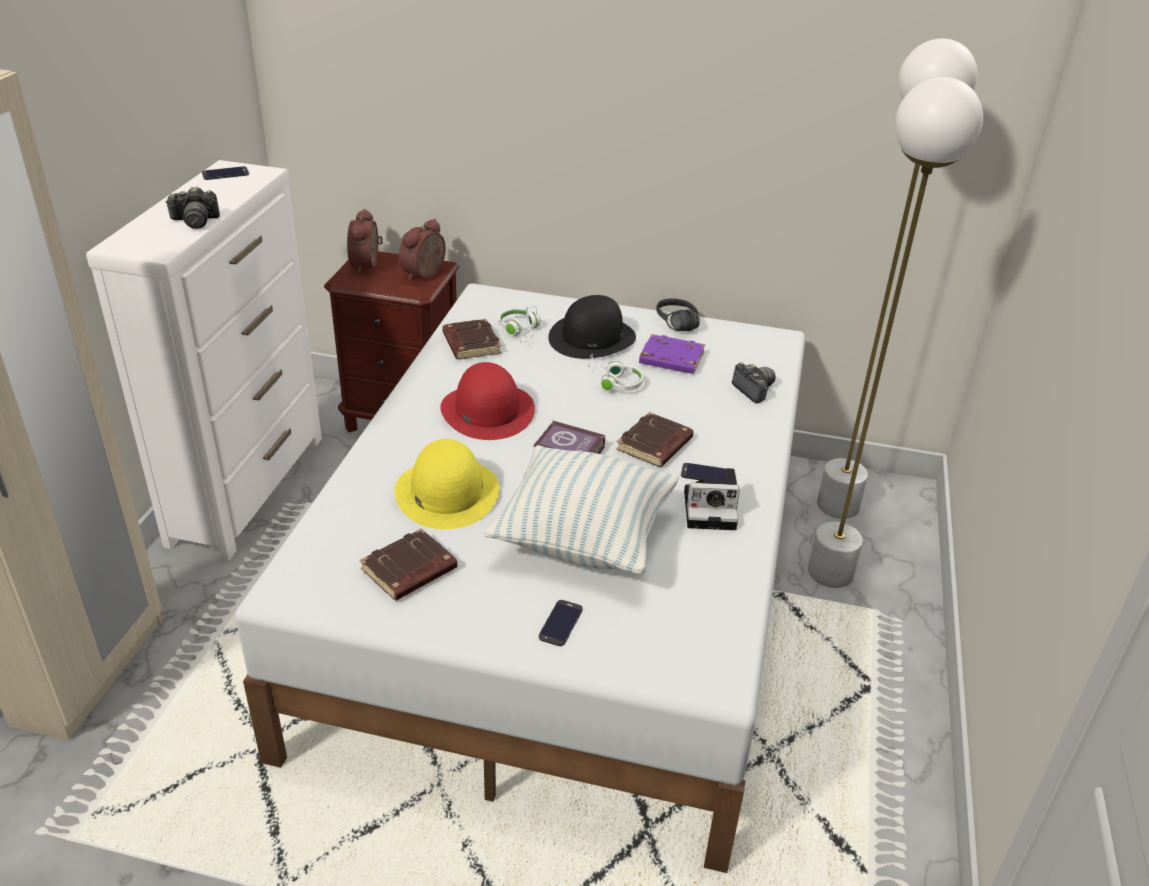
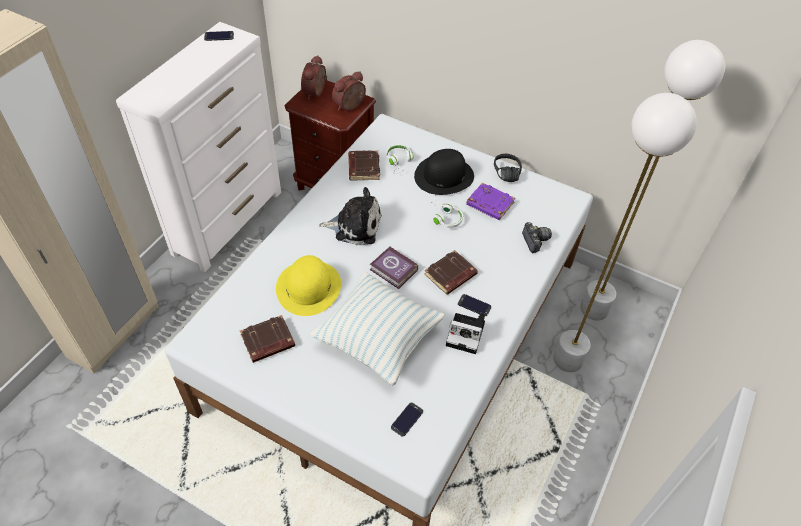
camera: 15 degrees right, 15 degrees up
(195, 221) = (187, 80): camera -> none
(487, 410) = (355, 226): red hat -> plush toy
(560, 623) = (342, 400): phone -> phone (407, 419)

